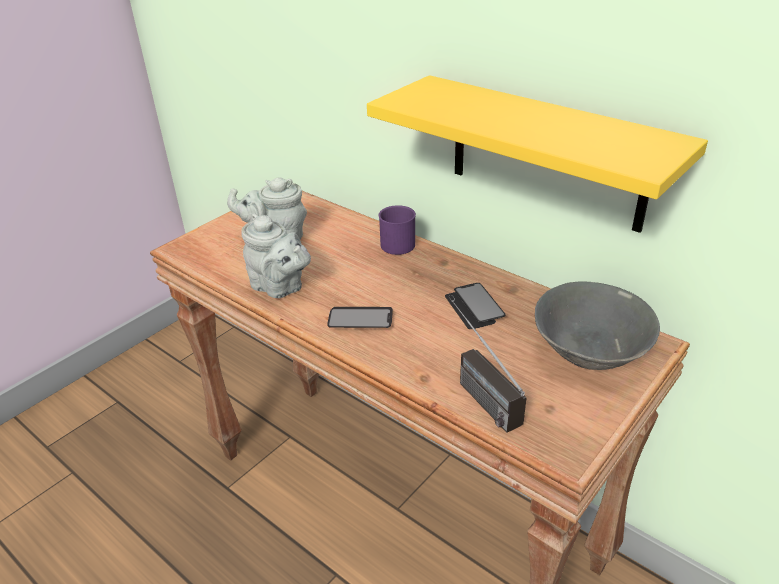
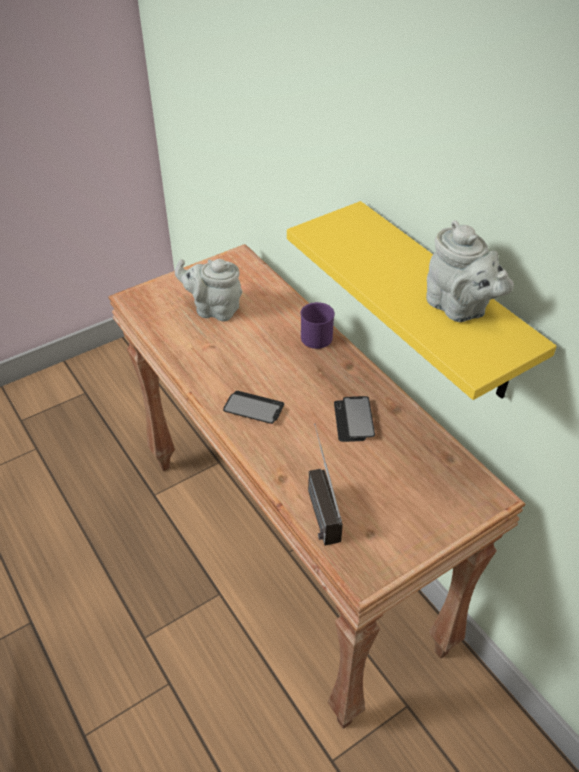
camera: 15 degrees right, 10 degrees up
(280, 287) = (200, 360): grey teapot -> grey teapot (459, 308)
(588, 350) = (430, 487): grey bowl -> none

